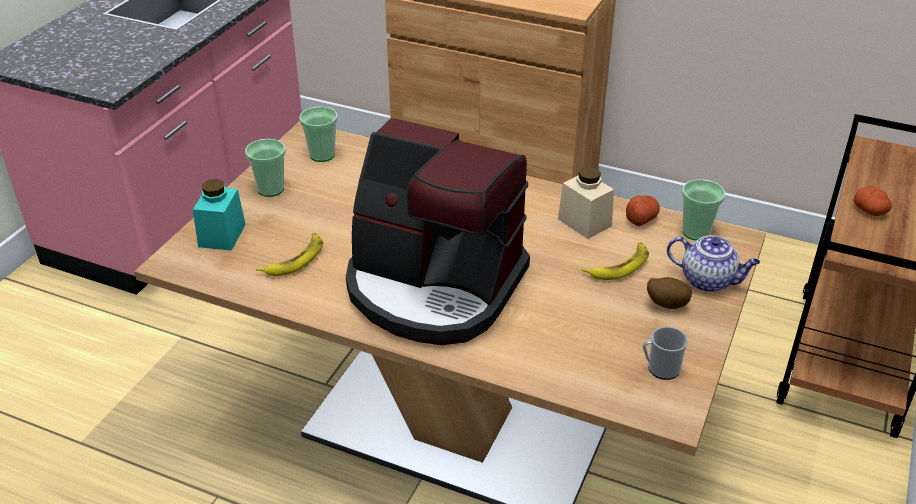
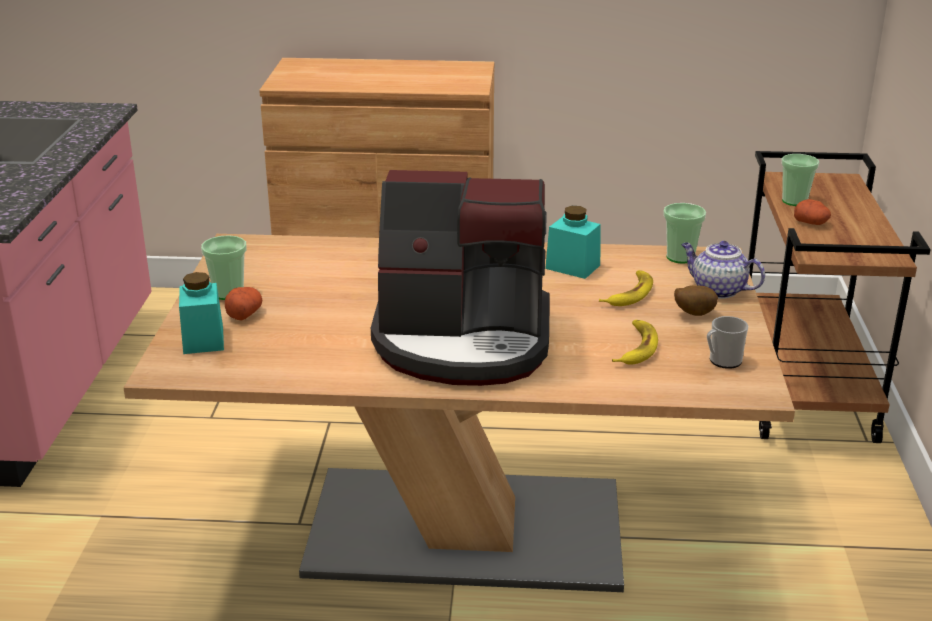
camera: 20 degrees left, 10 degrees down
(295, 259) = (301, 345): banana -> banana (635, 347)
(322, 155) = (264, 257): cup -> cup (794, 201)
(584, 222) = (572, 267): beige jar -> turquoise jar
(641, 218) = (623, 255): potato -> potato (244, 313)
(708, 280) = (717, 290): teapot -> teapot turned 150 degrees counterclockwise

